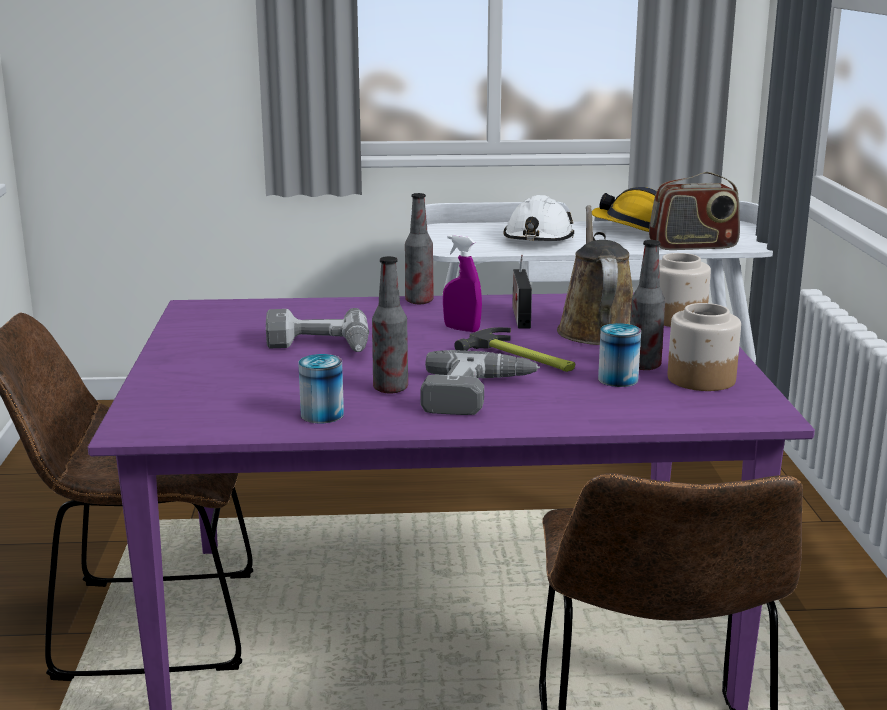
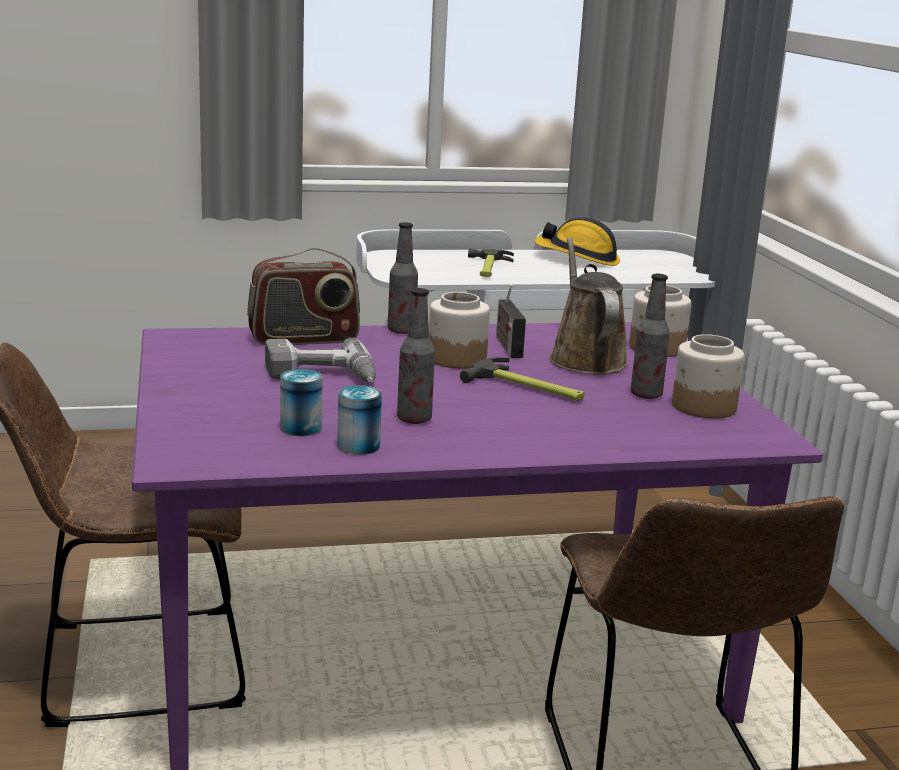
camera: 10 degrees left, 0 degrees up
(461, 329) = (456, 359): purple spray bottle -> jar
(478, 394) = (501, 424): power drill -> none
(538, 239) = (488, 268): white hard hat -> hammer
(618, 379) = (627, 408): can -> can (301, 428)
(693, 246) = (639, 276): radio -> radio (304, 339)

